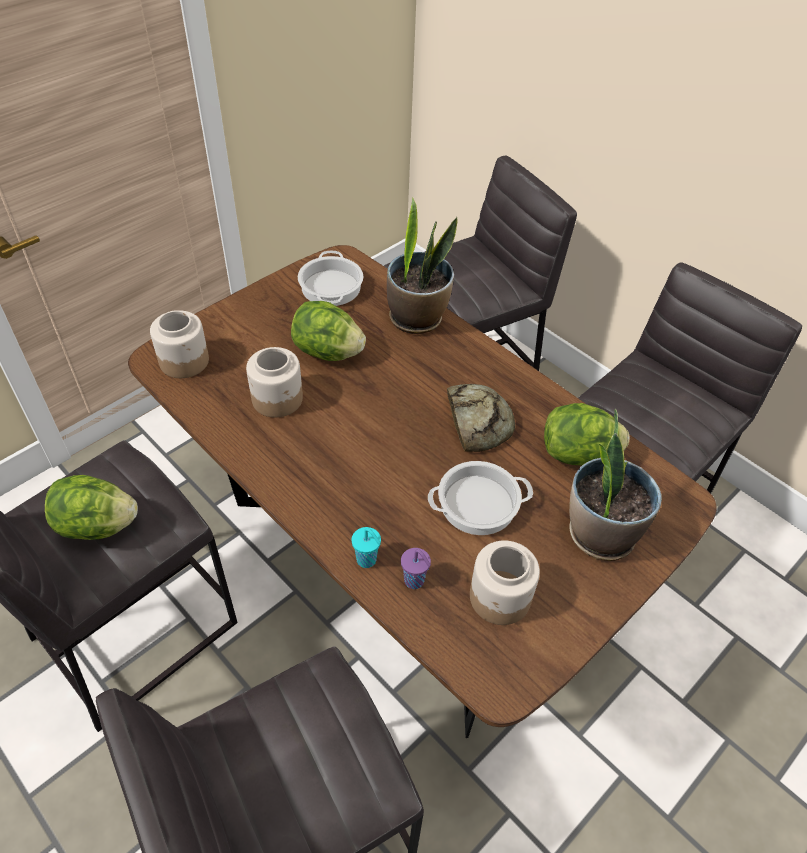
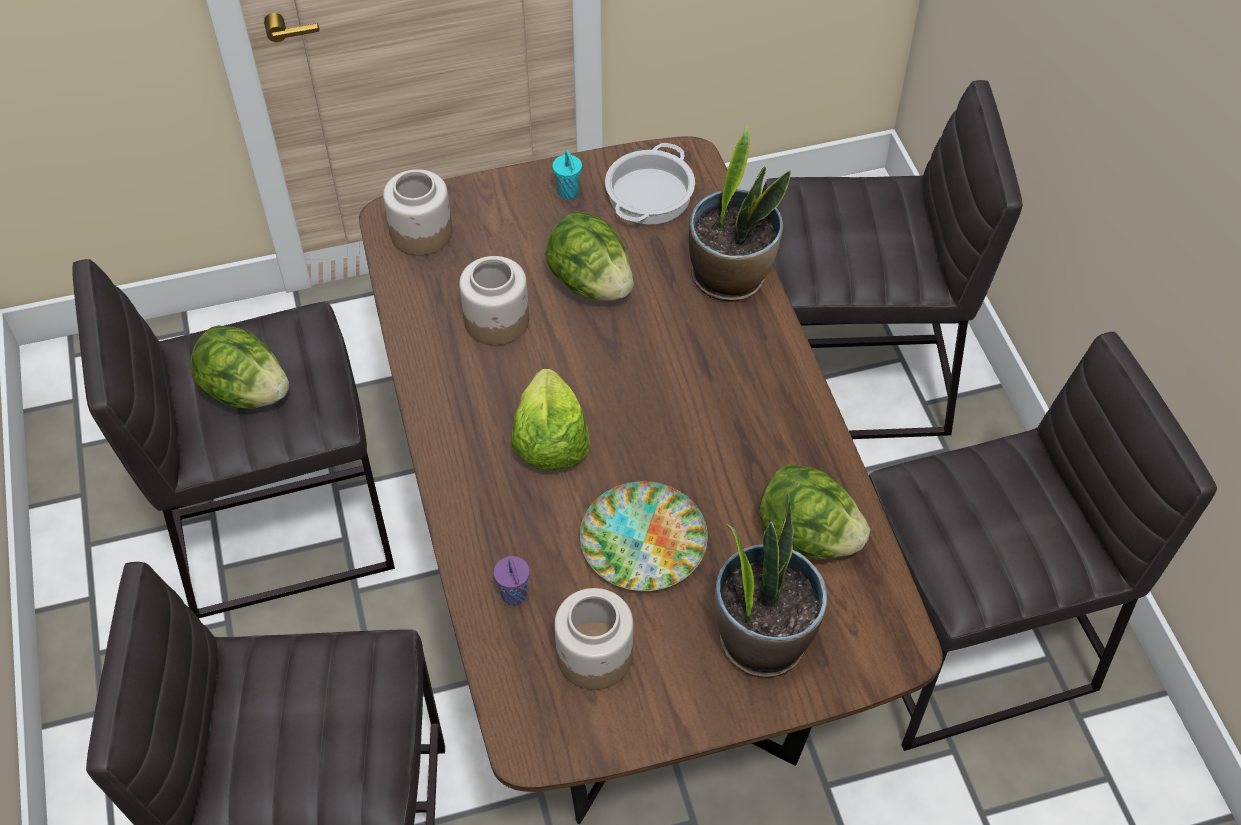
camera: 30 degrees right, 5 degrees up
(367, 560) = (479, 551): turquoise cup -> turquoise cup (568, 193)
(368, 463) = (549, 441): none -> lettuce
(477, 421) = (712, 442): bread -> none
(477, 504) = (642, 542): cooking pot -> plate

